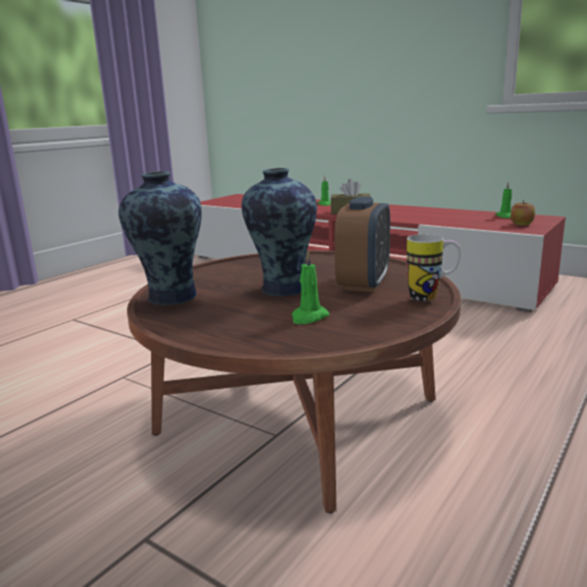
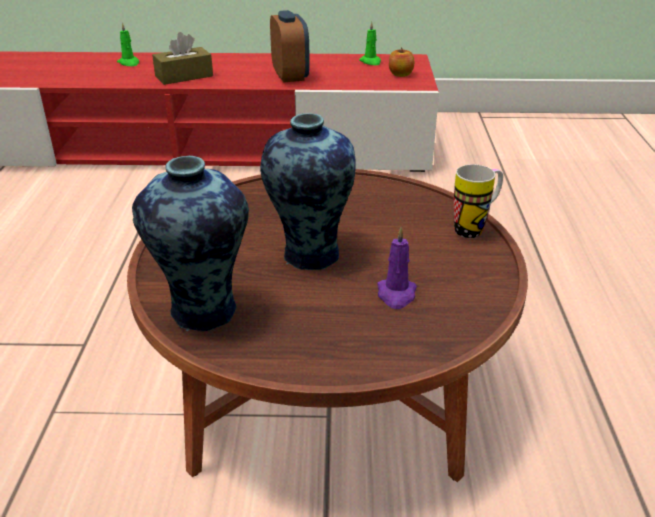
camera: 35 degrees left, 15 degrees up
(309, 317) = (396, 295): green candle -> purple candle
(364, 284) = (384, 223): alarm clock -> alarm clock (290, 76)

